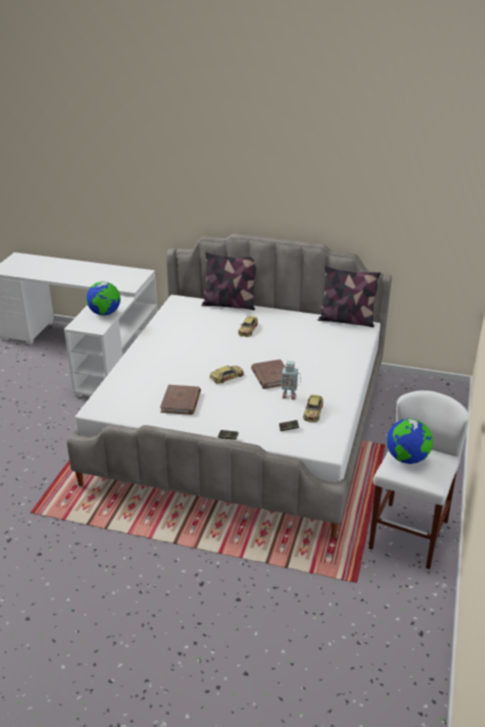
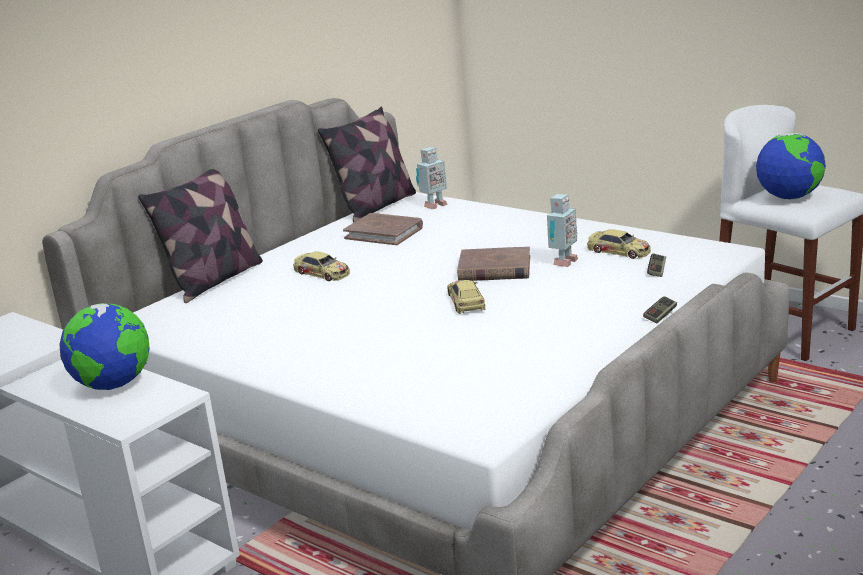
camera: 65 degrees left, 10 degrees down
(181, 402) = (520, 346): brown book -> brown book (384, 233)
(357, 338) = (434, 206): none -> toy robot

